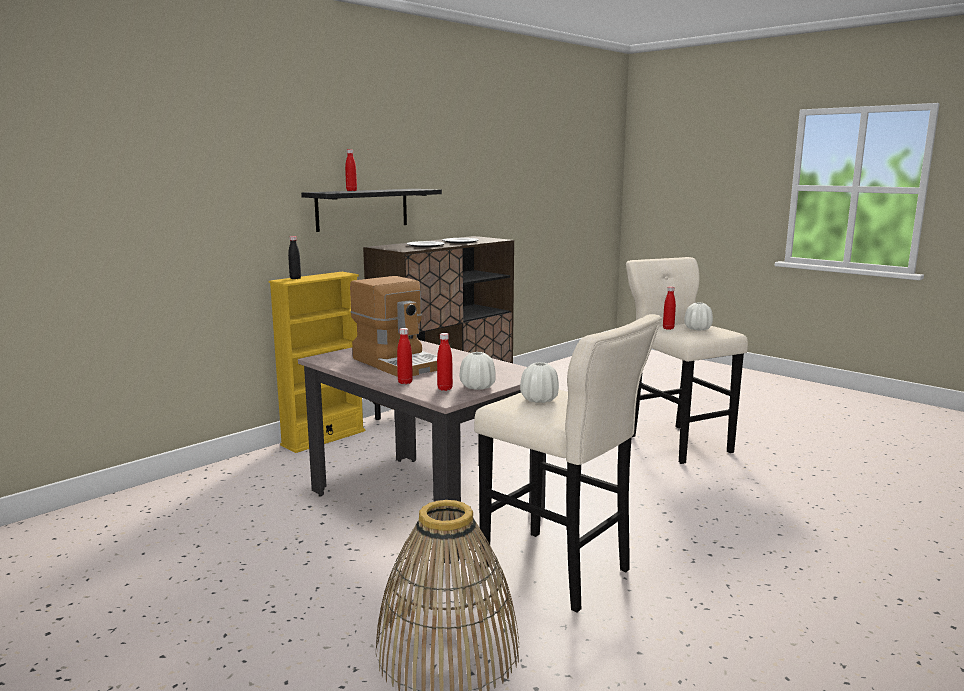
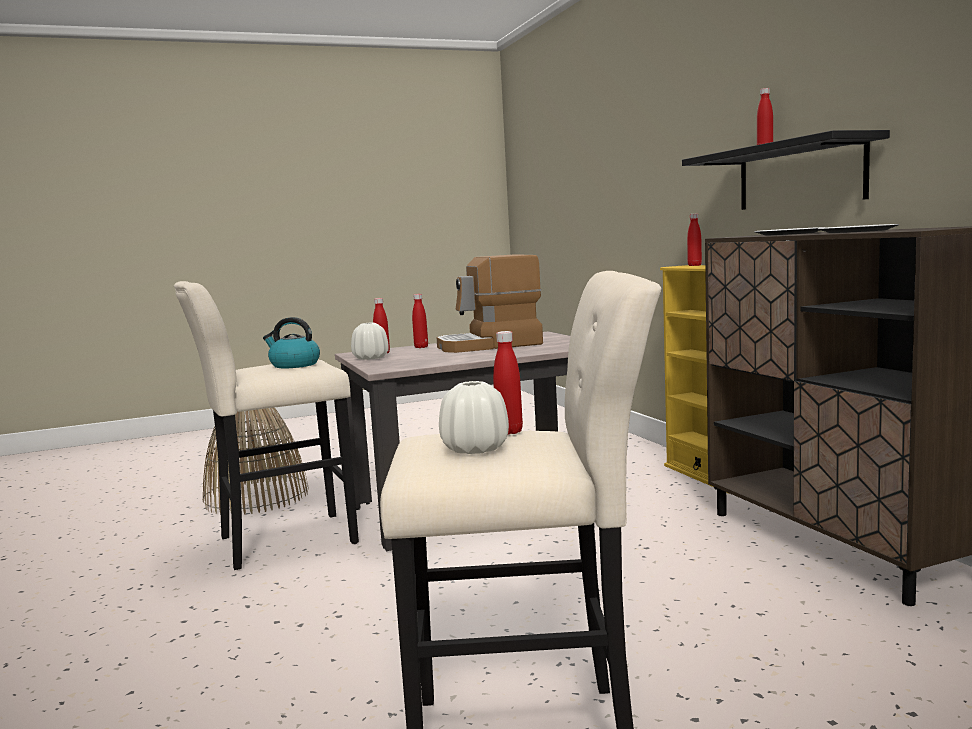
camera: 115 degrees right, 5 degrees down
(295, 278) = (694, 265): black bottle -> red bottle
(539, 399) = (294, 365): white vase -> kettle

